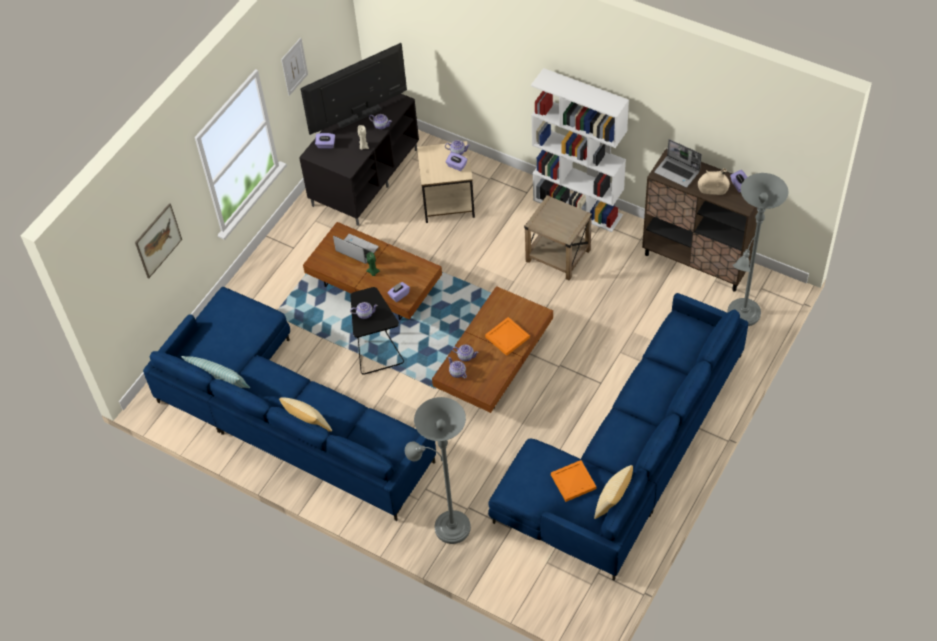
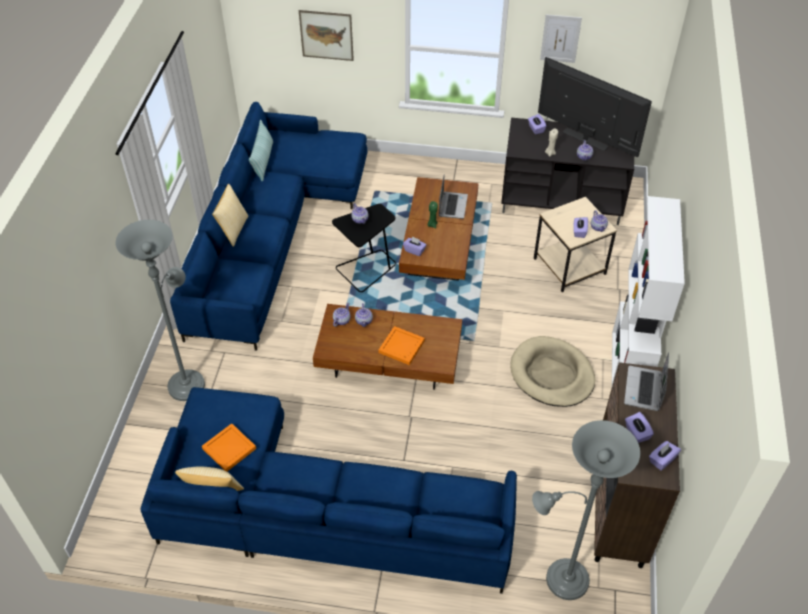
camera: 65 degrees right, 5 degrees down
(558, 256) = (551, 374): beige side table -> beige dog bed
(712, 190) = (636, 433): beige vase -> purple tissue box

